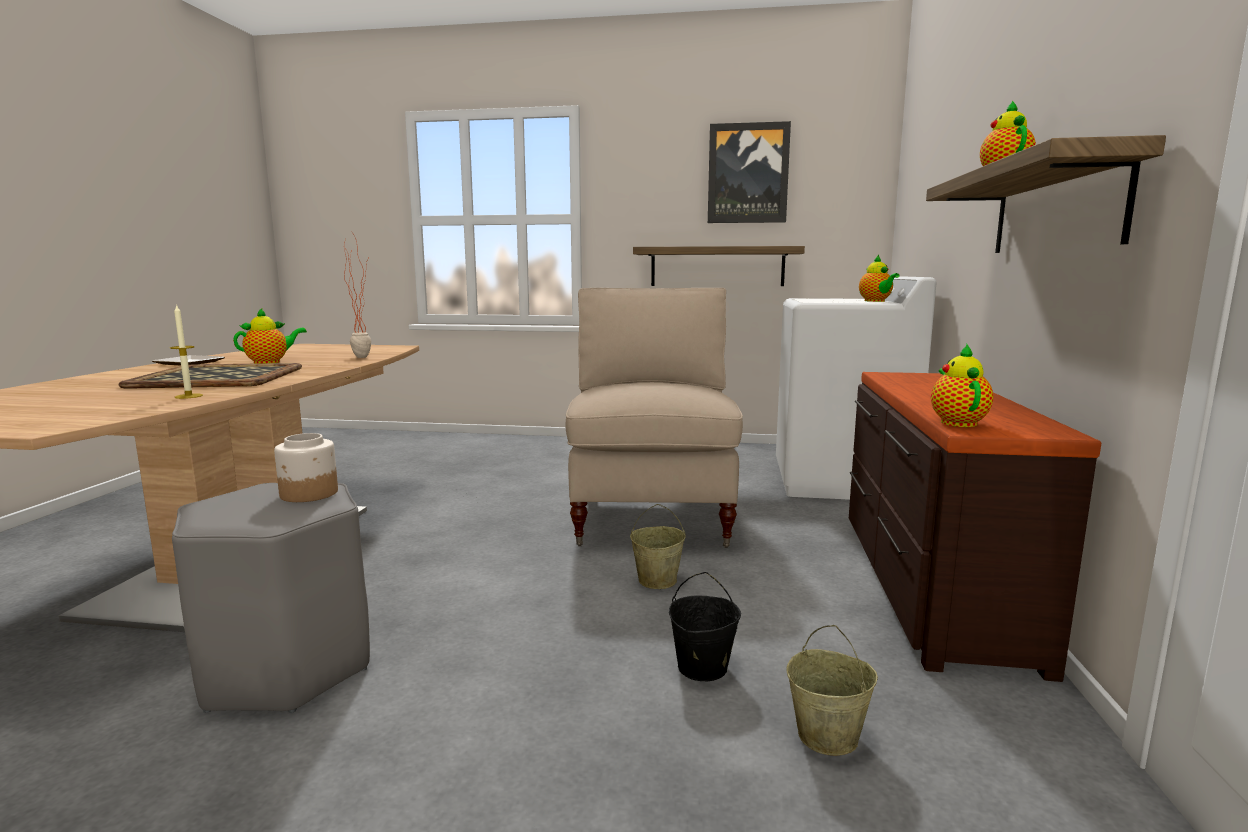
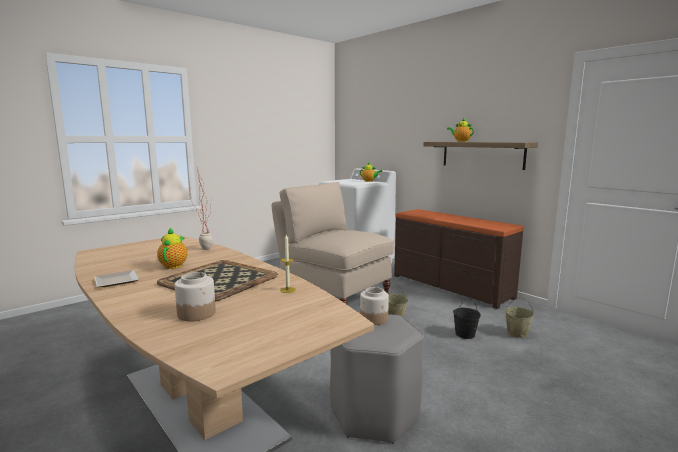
camera: 50 degrees left, 0 degrees up
(71, 391) = (197, 313): none -> jar
(717, 266) = (267, 165): shelf -> none
(748, 173) = (278, 116): picture -> none
(957, 422) = (489, 227): teapot -> none

